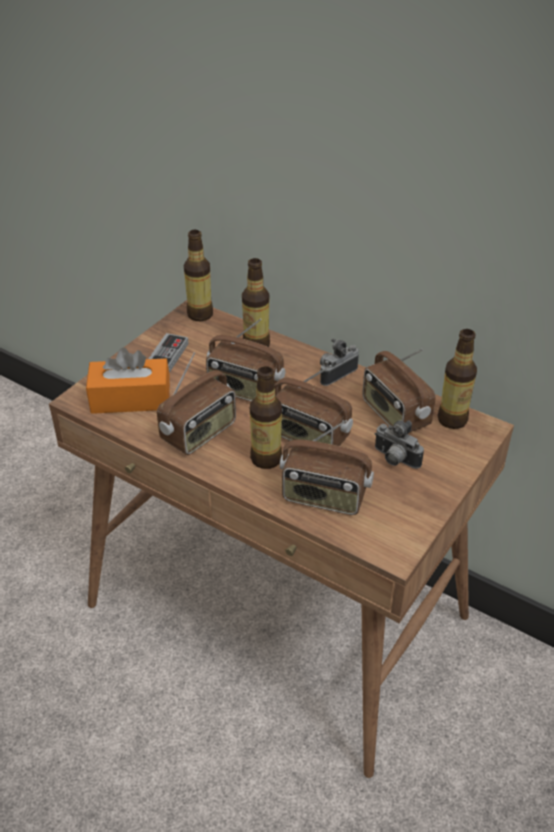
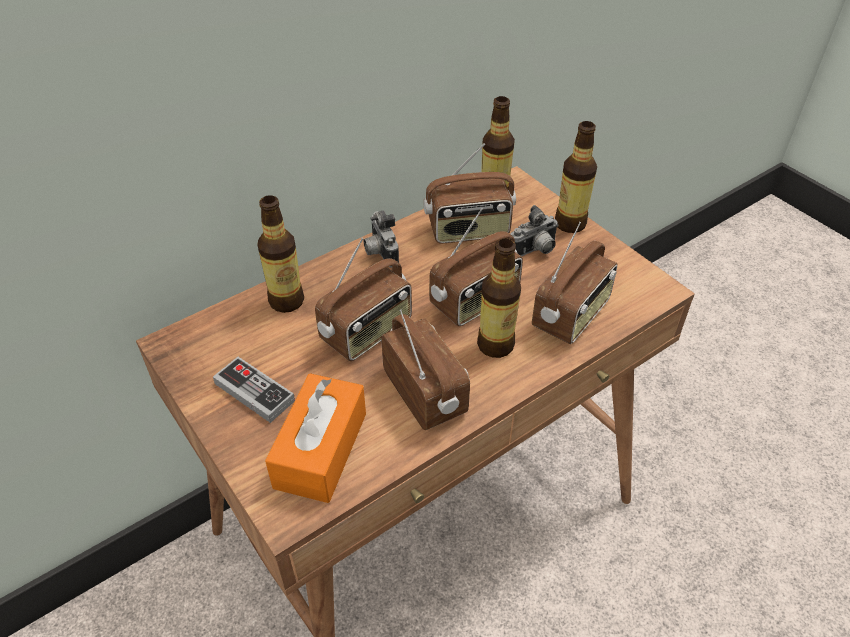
camera: 70 degrees left, 5 degrees up
(200, 314) = (184, 337): bottle -> bottle (570, 224)

